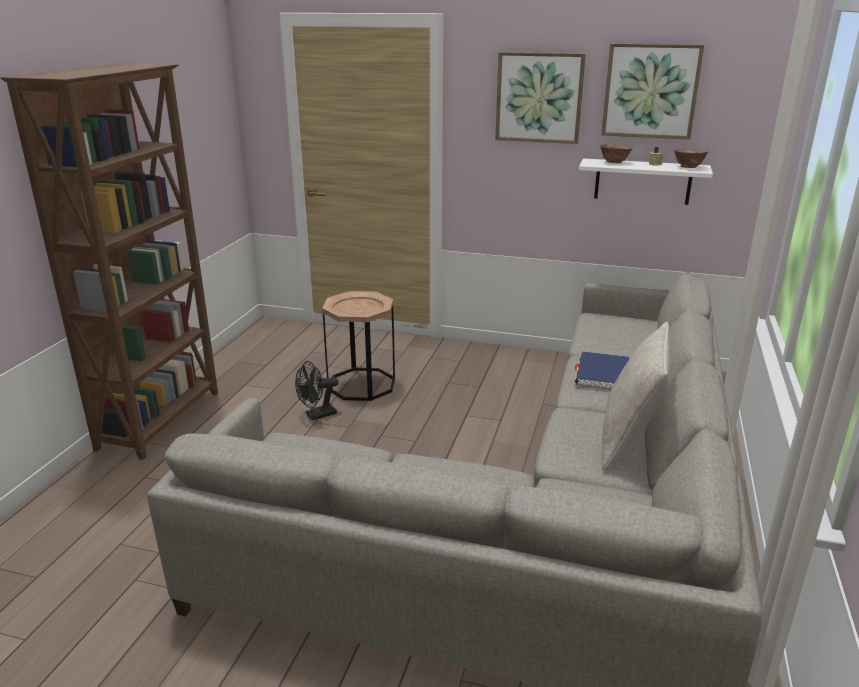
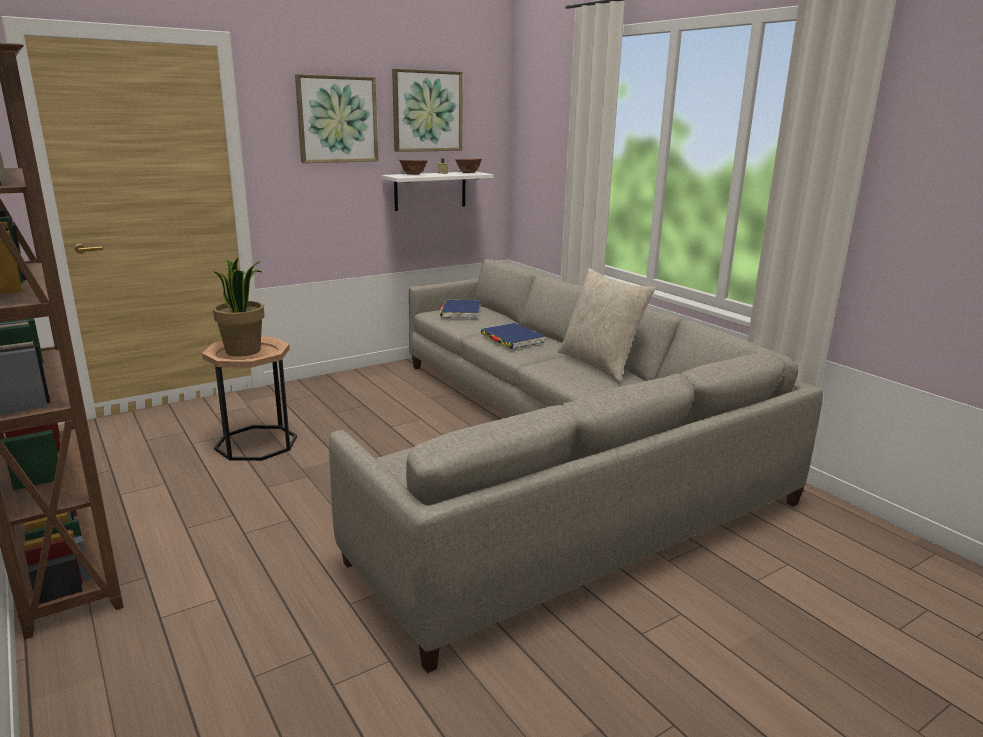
camera: 50 degrees left, 5 degrees down
(317, 415) = (259, 481): black fan -> none
(357, 305) = (244, 351): none -> potted plant
(618, 325) = (461, 312): none -> blue book

